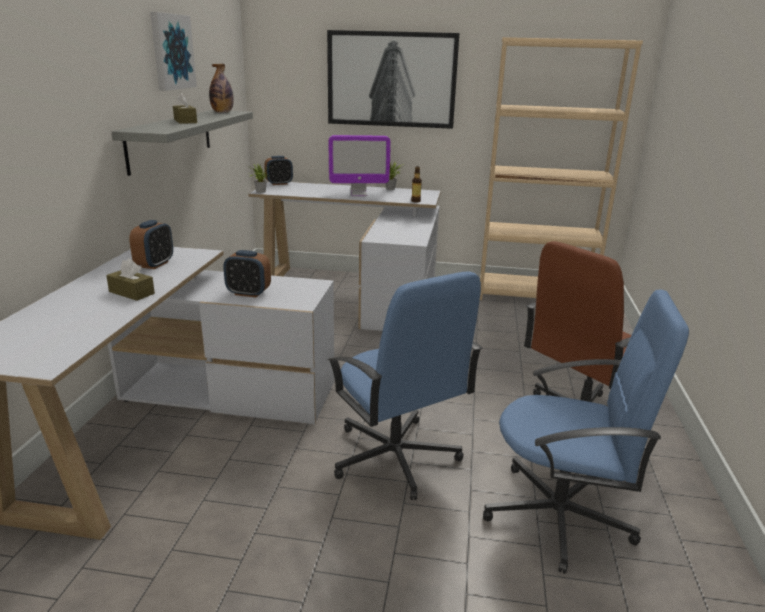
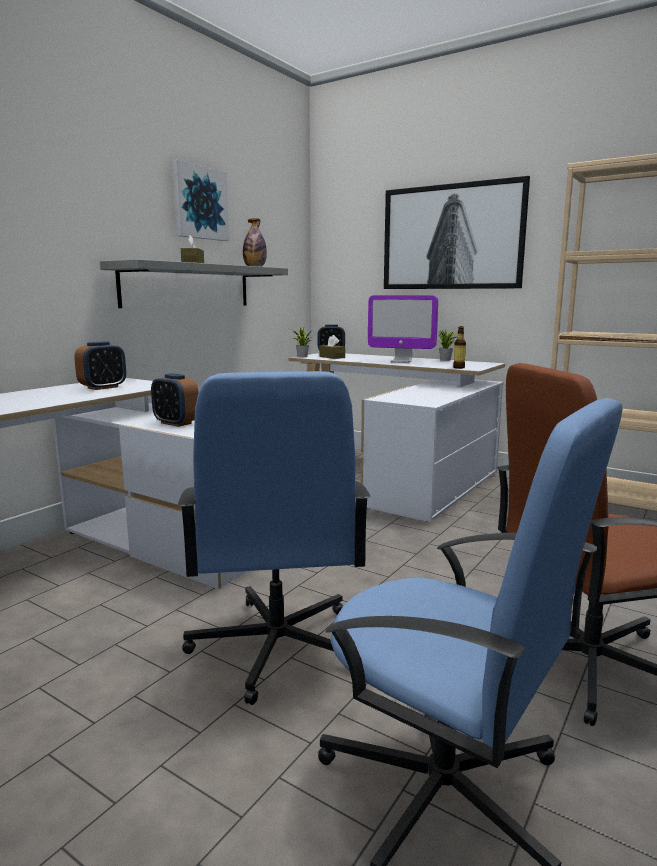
camera: 25 degrees right, 10 degrees down
(131, 293) = (40, 400): brown tissue box -> brown tissue box (332, 357)

